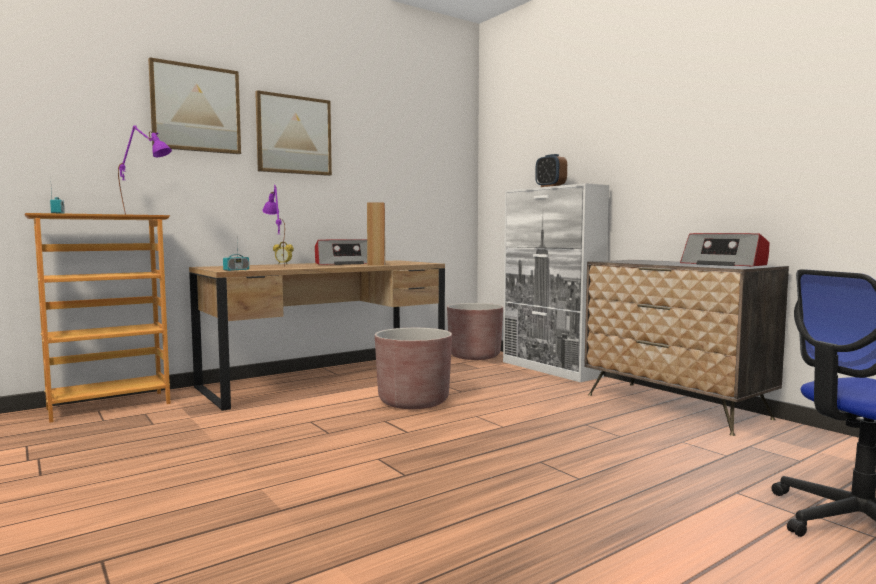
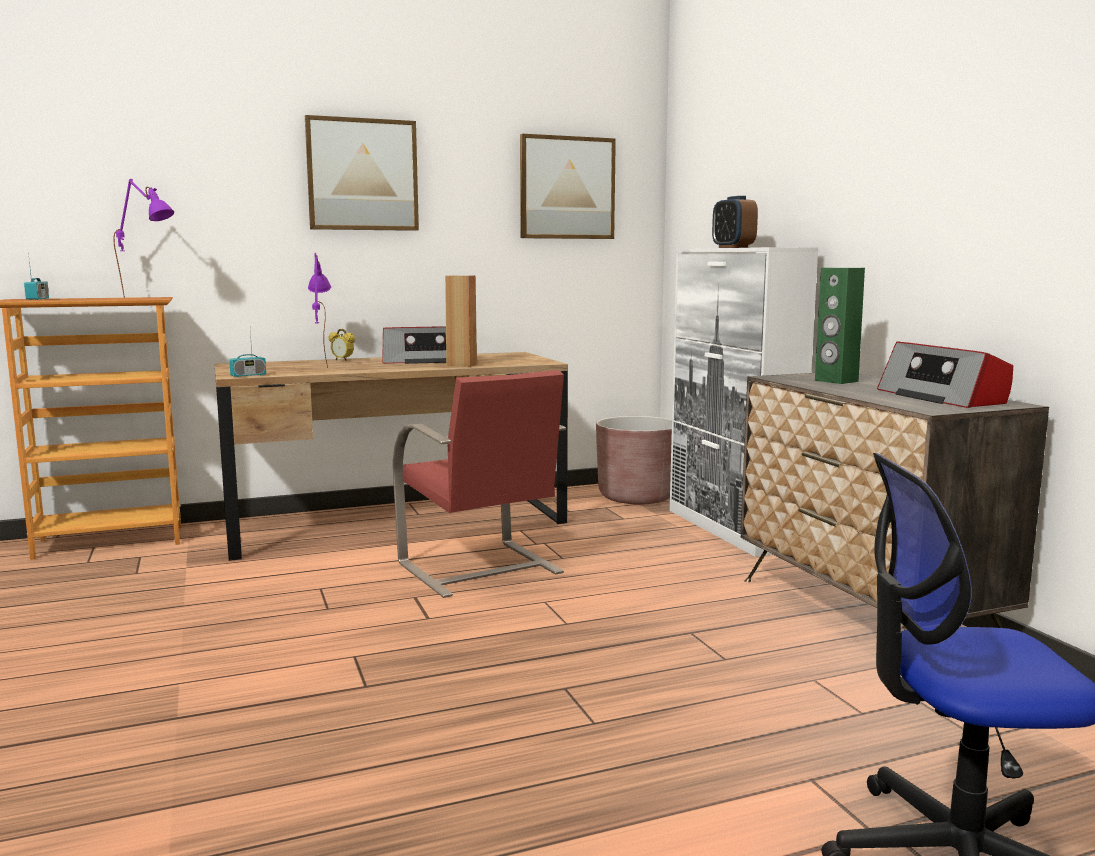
camera: 15 degrees right, 5 degrees up
(195, 108) = (220, 147): picture -> picture (566, 188)
(413, 401) = (480, 569): brown planter -> red chair
(644, 261) = (836, 381): none -> green speaker

